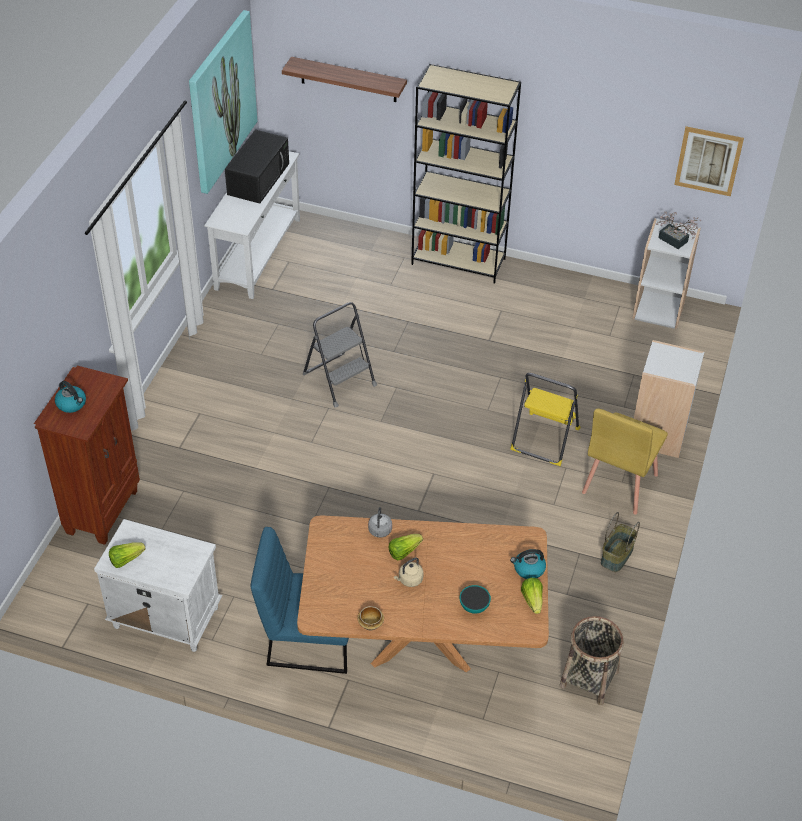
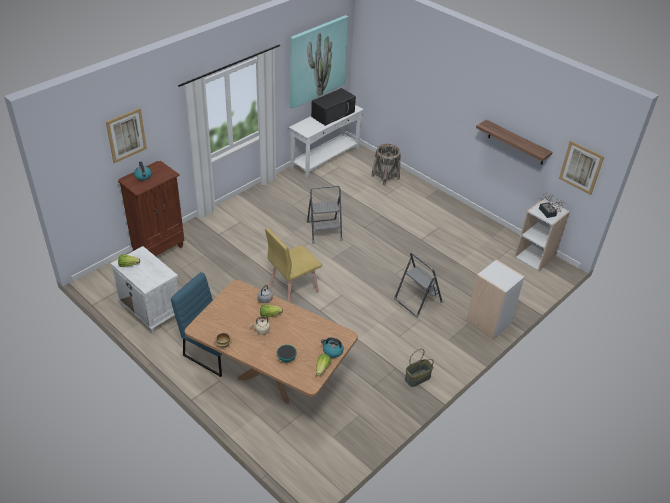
camera: 25 degrees right, 5 degrees down
(31, 347) = (126, 135): none -> picture
(348, 80) = (394, 70): shelf -> shelf (516, 143)
(459, 261) = (432, 195): beige bookcase -> none
(543, 440) = (416, 301): yellow step ladder -> grey step ladder
(588, 678) = (353, 437): basket -> basket (385, 177)
(619, 484) = (446, 340): yellow chair -> yellow chair (293, 288)

